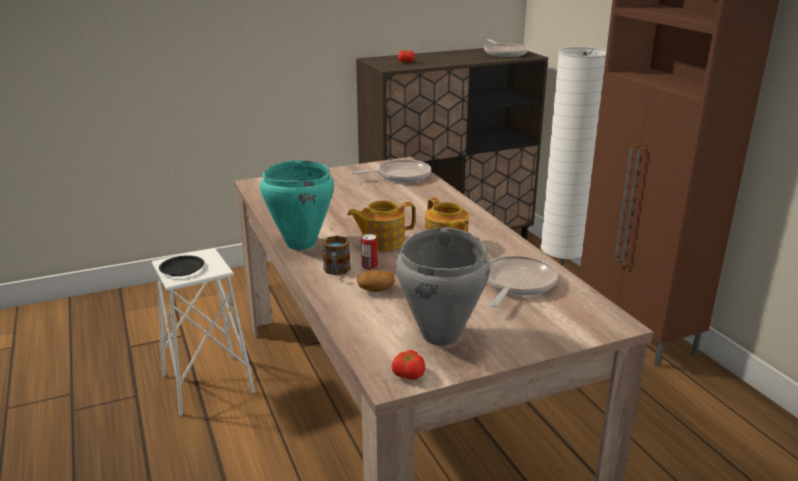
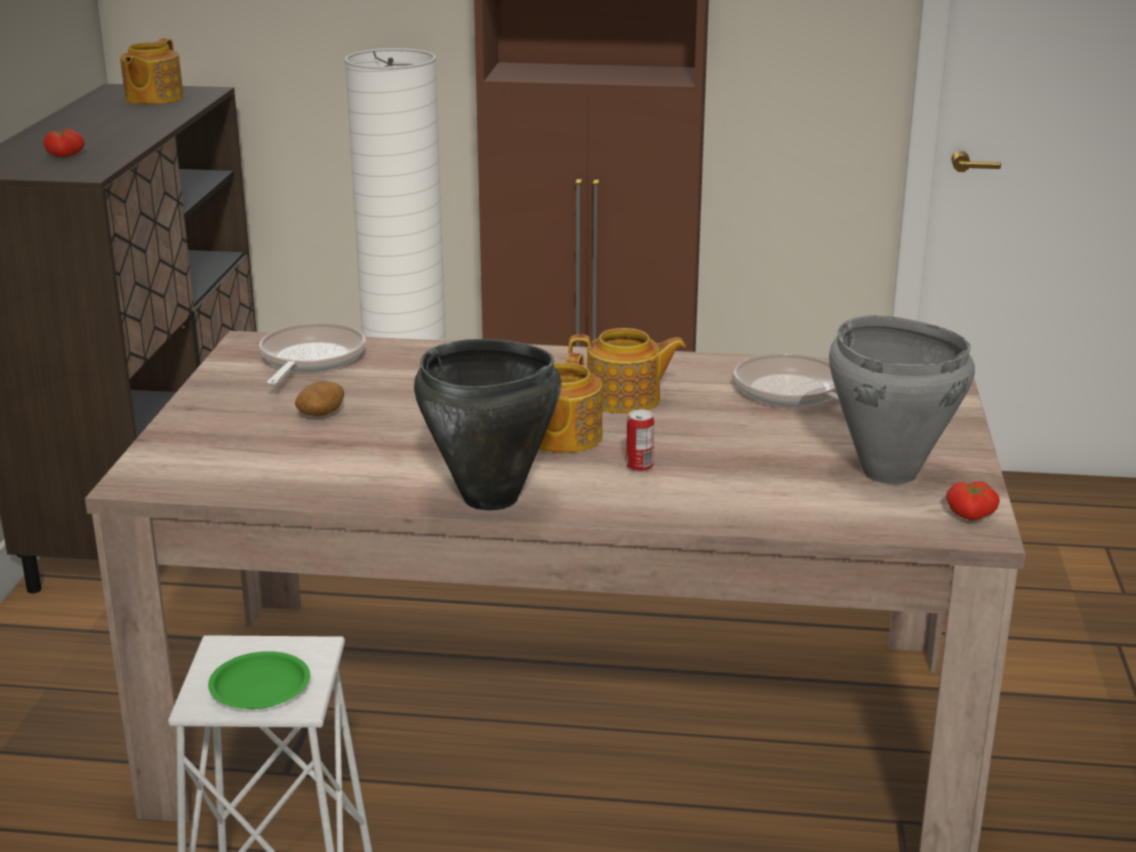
camera: 60 degrees left, 0 degrees up
(182, 269) = (261, 687): black plate -> green plate
(300, 244) = (491, 498): turquoise cooking pot -> black cooking pot
(336, 271) = (629, 493): mug -> none
(375, 290) = (721, 480): potato -> potato (321, 413)
(504, 53) = (153, 98): frying pan -> teapot

